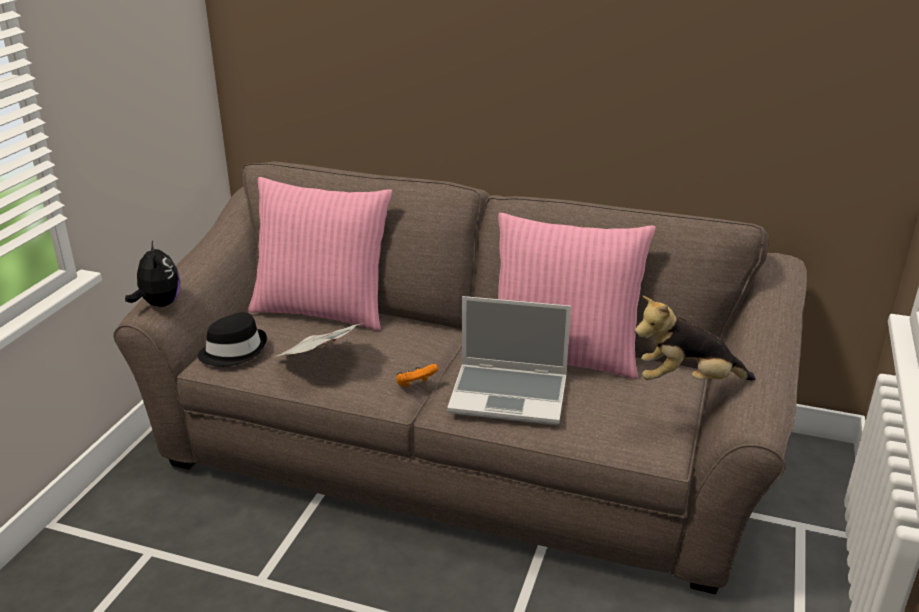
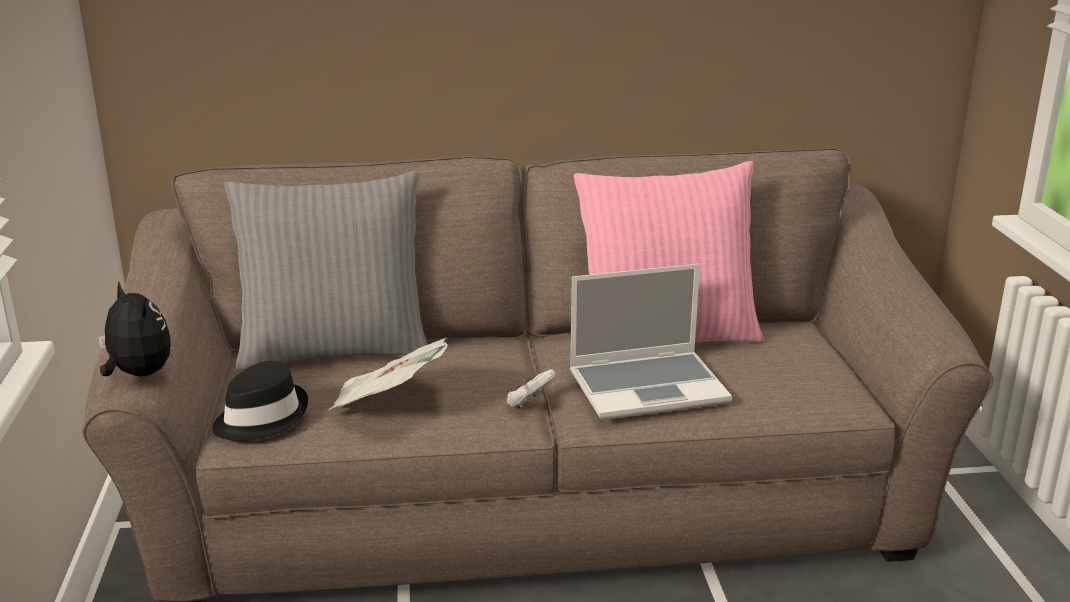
camera: 25 degrees left, 5 degrees down
(323, 310) = (334, 349): pink pillow -> grey pillow
(415, 385) = (529, 402): orange game controller -> white game controller
(686, 382) = (852, 320): plush toy -> none

